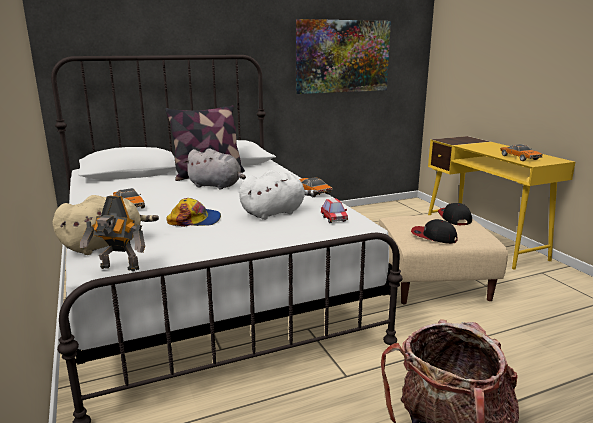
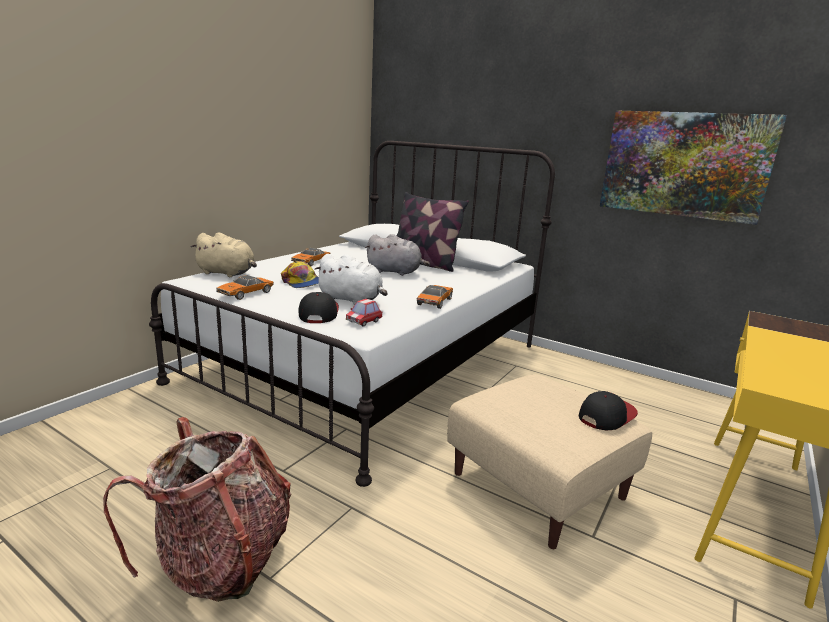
camera: 55 degrees right, 0 degrees up
(118, 268) = (185, 284): toy robot -> none
(217, 186) = (396, 272): grey plush toy -> grey plush toy turned 60 degrees counterclockwise
(433, 236) = (511, 410): cap -> cap (318, 313)
(520, 158) = (785, 375): toy car -> toy car (245, 293)

